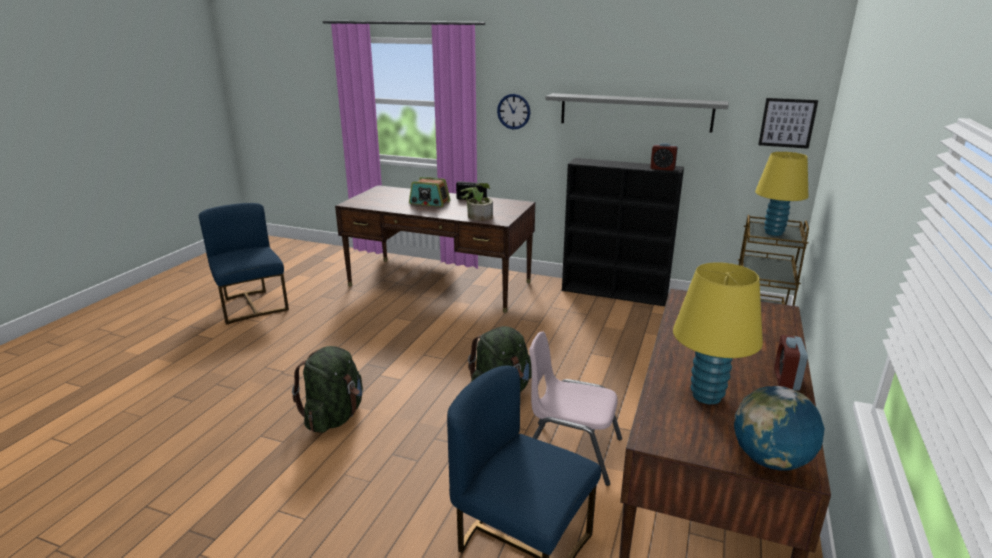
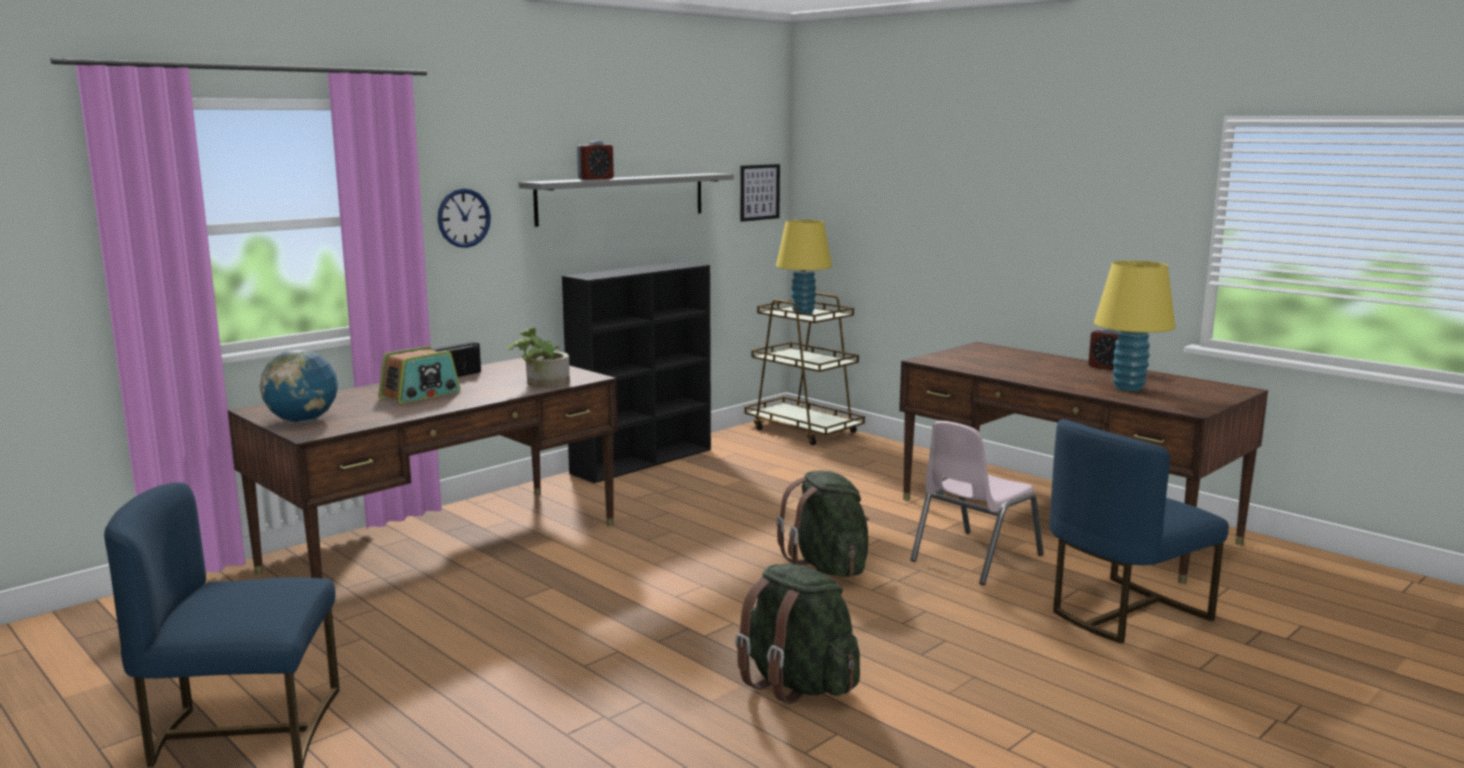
camera: 65 degrees left, 10 degrees down
(662, 168) = (681, 265): alarm clock -> alarm clock (596, 179)
(770, 460) = (1225, 392): globe -> globe (302, 420)

